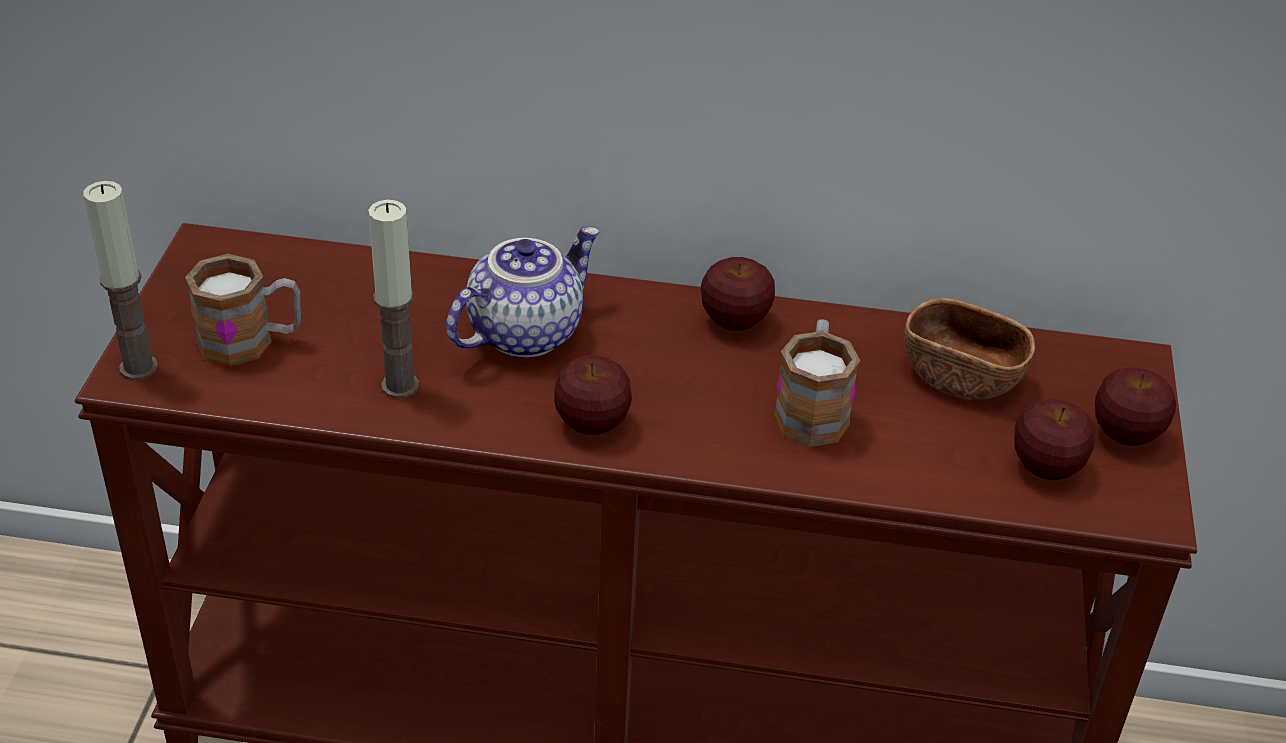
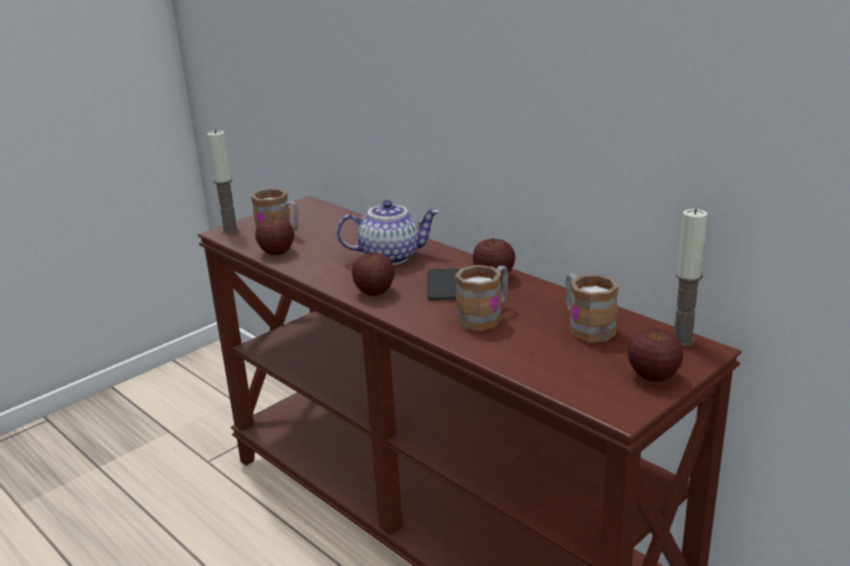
camera: 40 degrees right, 15 degrees down
(400, 385) = (314, 259): candle -> candle (682, 340)
(681, 367) = (443, 285): none -> phone
(961, 376) = (586, 326): brown bowl -> mug
(1045, 467) = (582, 374): apple -> apple (276, 252)

